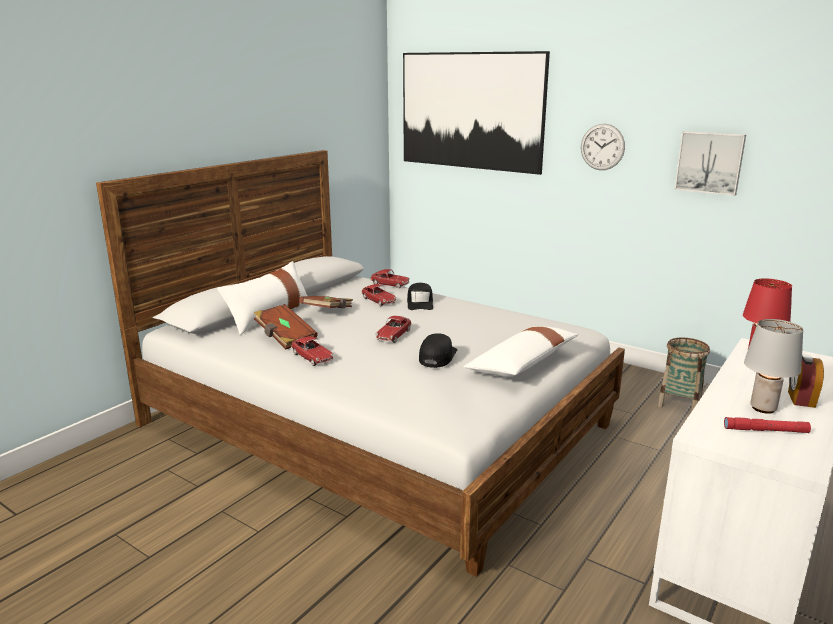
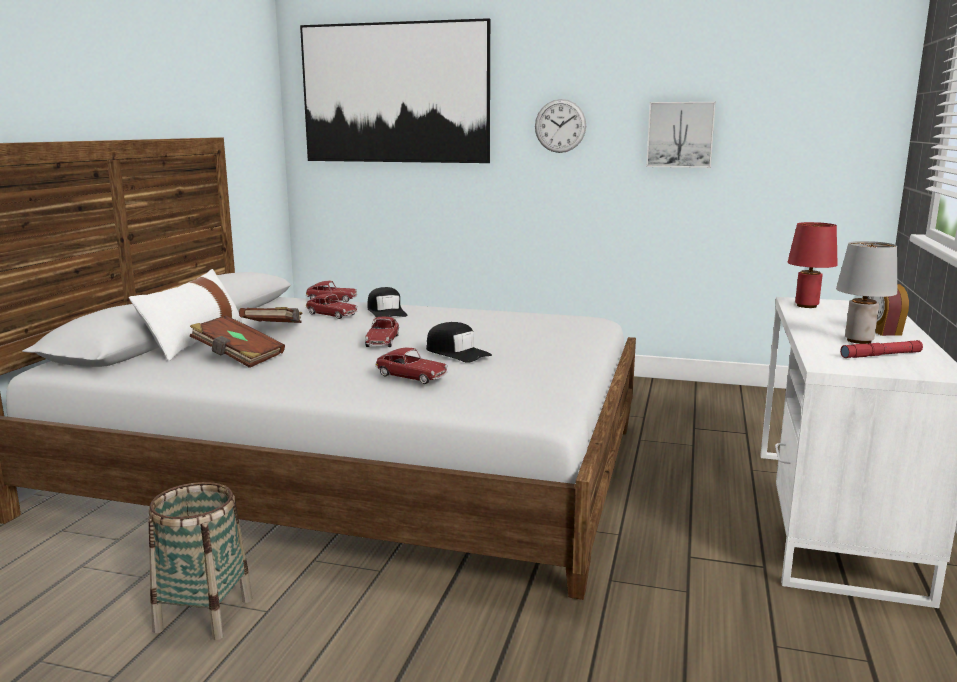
camera: 20 degrees left, 5 degrees down
(312, 357) = (294, 371): toy car -> toy car (411, 376)
(437, 356) = (457, 353): black cap -> black cap turned 135 degrees clockwise
(522, 363) = (558, 349): white pillow -> none
(679, 403) = (683, 401): basket -> basket (204, 614)

